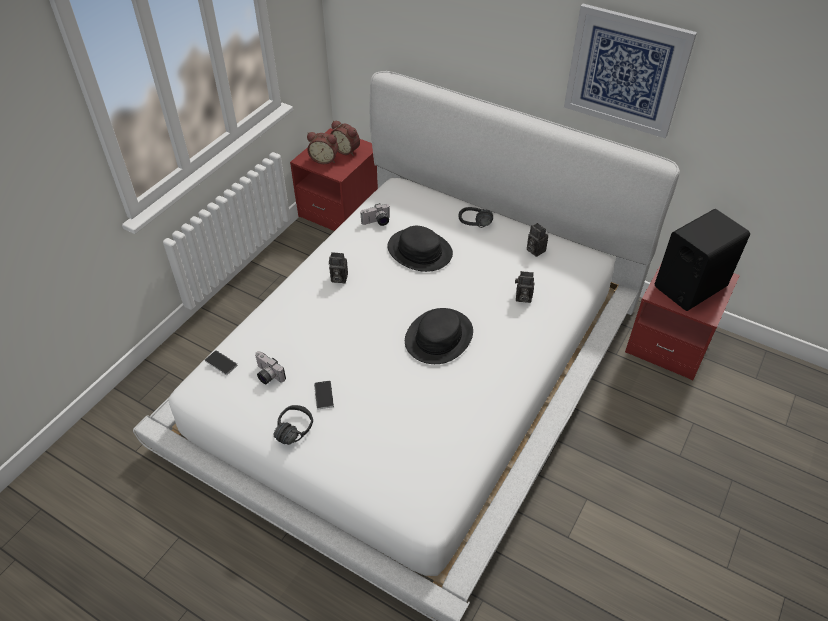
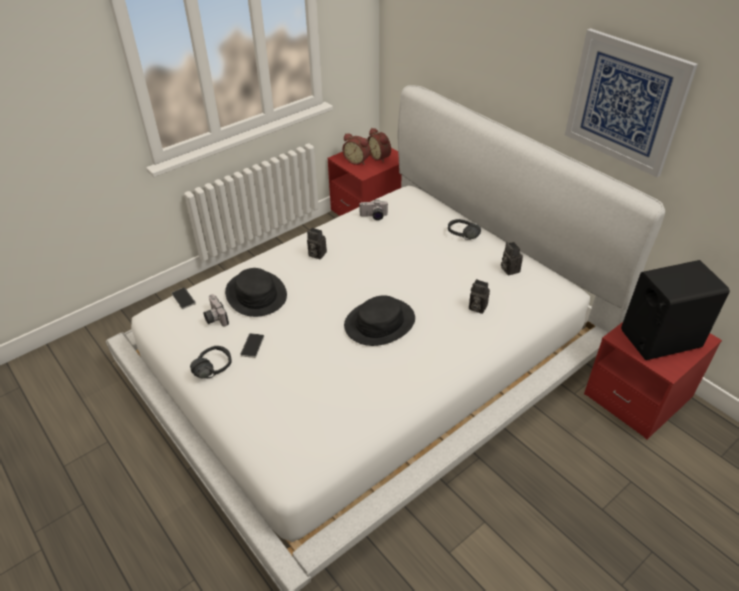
camera: 20 degrees right, 5 degrees down
(419, 251) = (399, 247): black hat -> black hat (256, 294)

